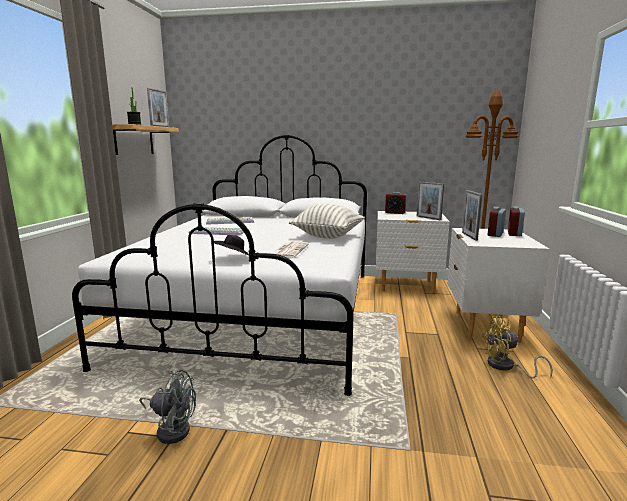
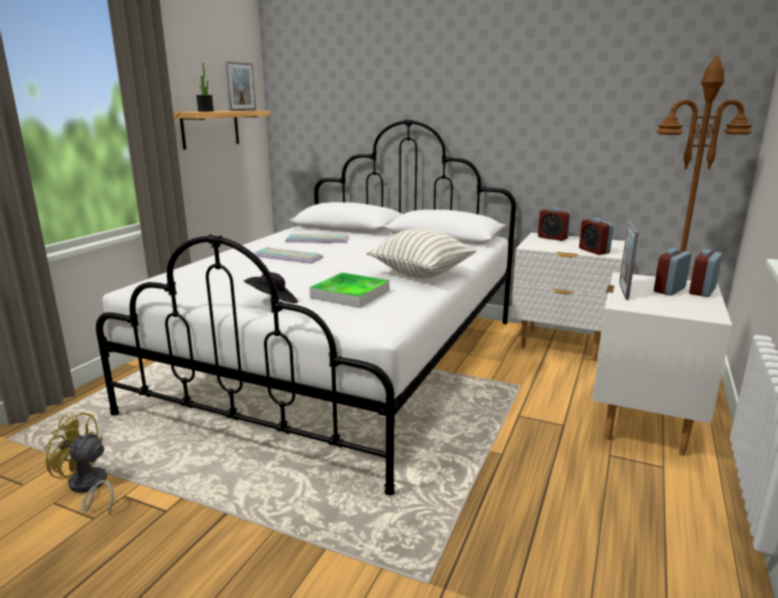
camera: 15 degrees right, 5 degrees up
(171, 429) = (169, 501): grey fan -> none
(289, 250) = (350, 294): newspaper -> tray
(428, 218) = (594, 251): picture frame -> alarm clock
(506, 367) = (636, 490): yellow fan -> yellow fan (88, 487)

